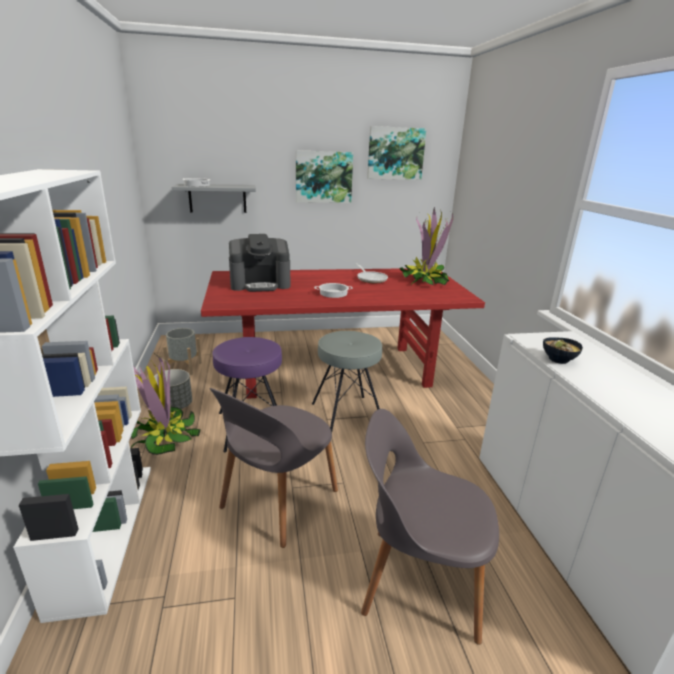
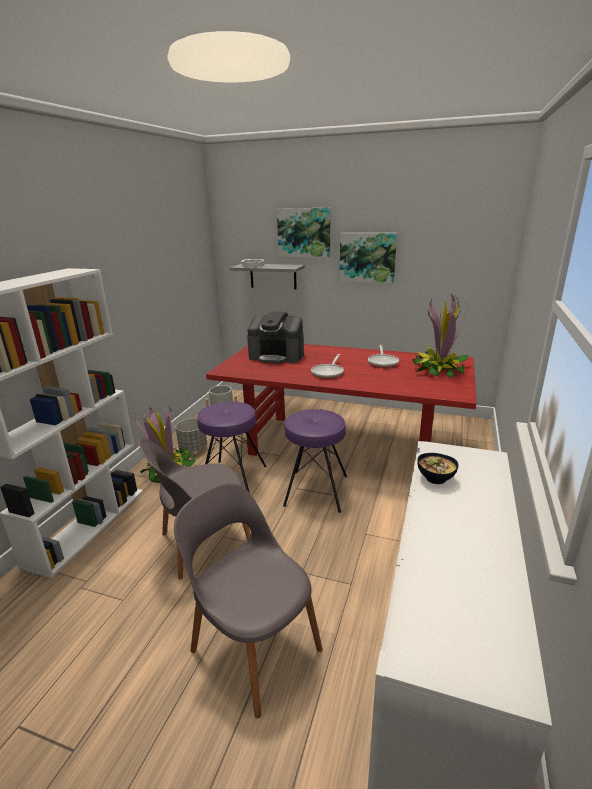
camera: 30 degrees right, 0 degrees up
(333, 293) = (328, 372): cooking pot -> frying pan
(346, 416) = (315, 490): grey stool -> purple stool
(395, 153) = (444, 233): picture -> picture (304, 232)

